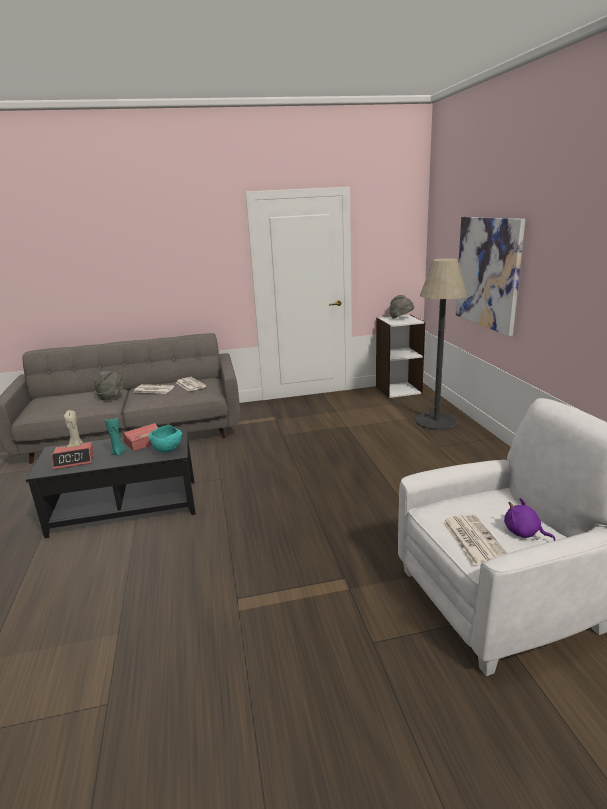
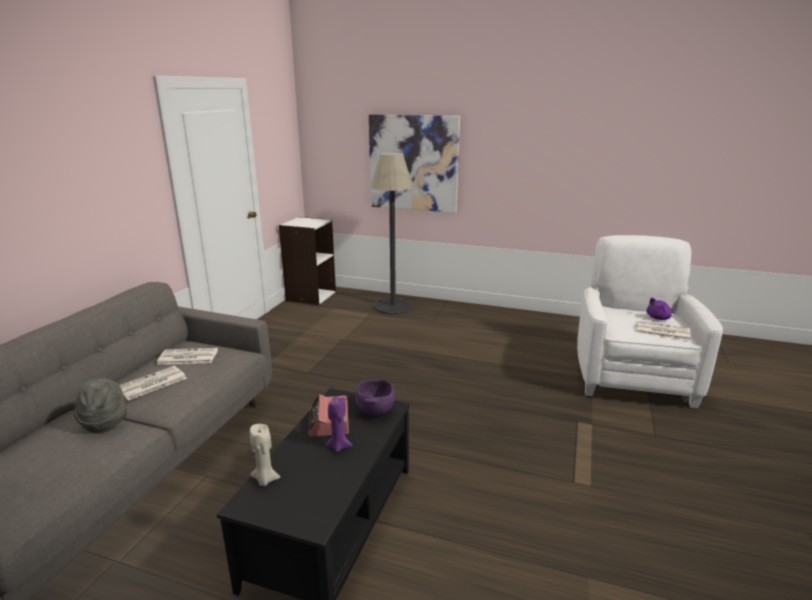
camera: 60 degrees left, 0 degrees up
(74, 460) = (314, 487): alarm clock -> none
(119, 453) = (339, 446): turquoise candle -> purple candle
(168, 450) = (375, 410): turquoise bowl -> purple bowl
(401, 318) = (303, 221): grey hat -> none

